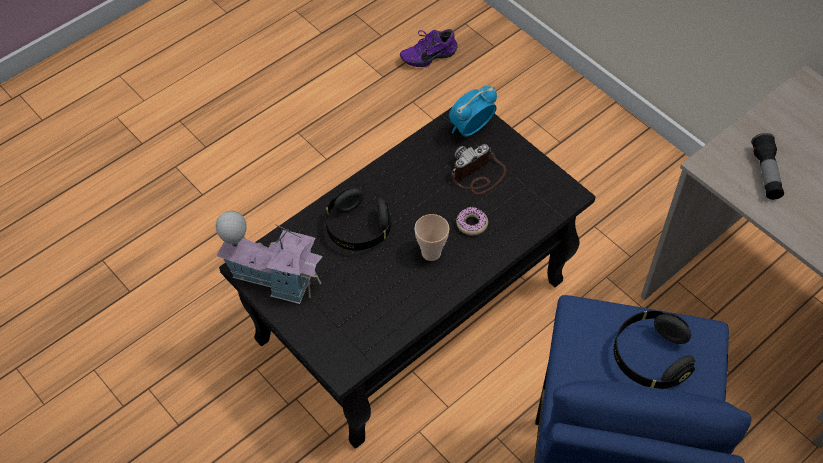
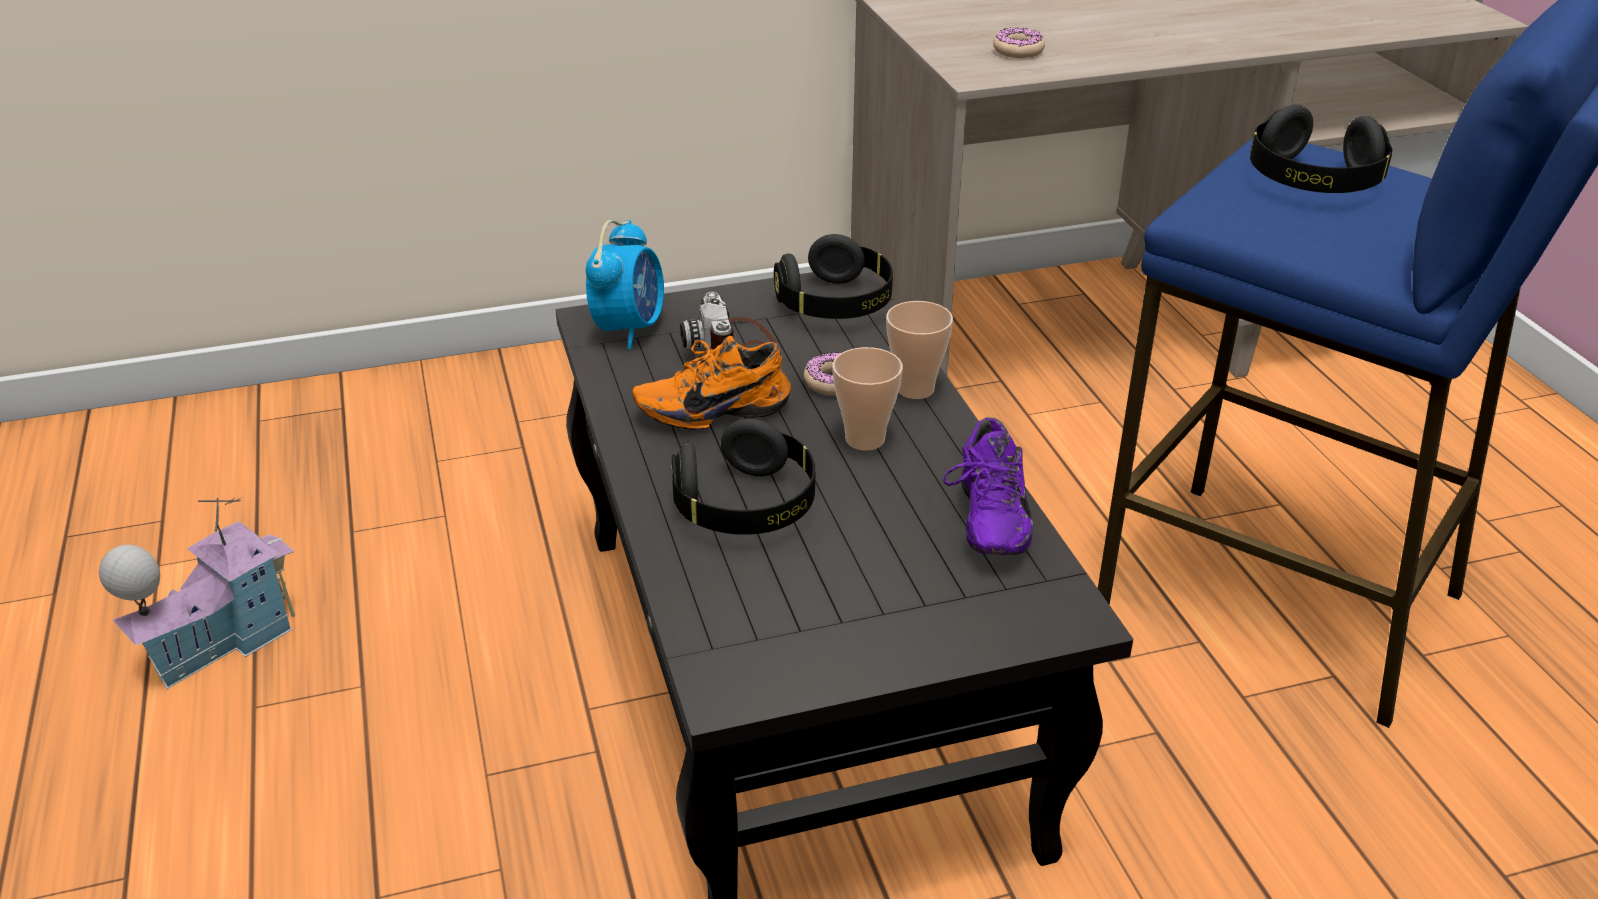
camera: 65 degrees left, 20 degrees down
(275, 278) = (786, 651): toy house -> toy house (221, 642)
(423, 187) = (712, 409): none -> orange shoe
(428, 55) = (274, 481): purple shoe -> purple shoe (985, 520)
(470, 128) = (630, 328): alarm clock -> alarm clock turned 150 degrees counterclockwise
(485, 258) = (915, 389): none -> cup
(544, 198) = (835, 304): none -> black headphones
(765, 173) = (1018, 51): flashlight -> donut

